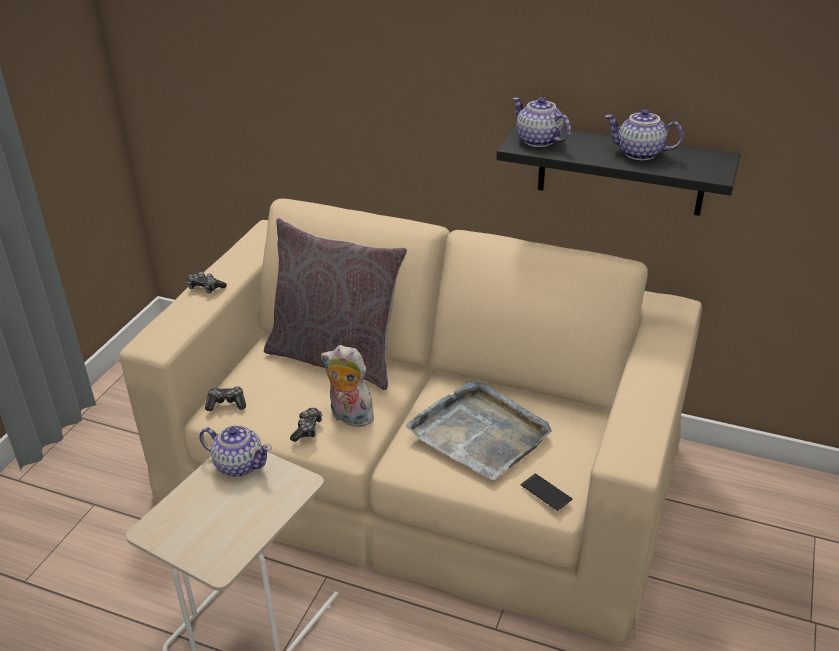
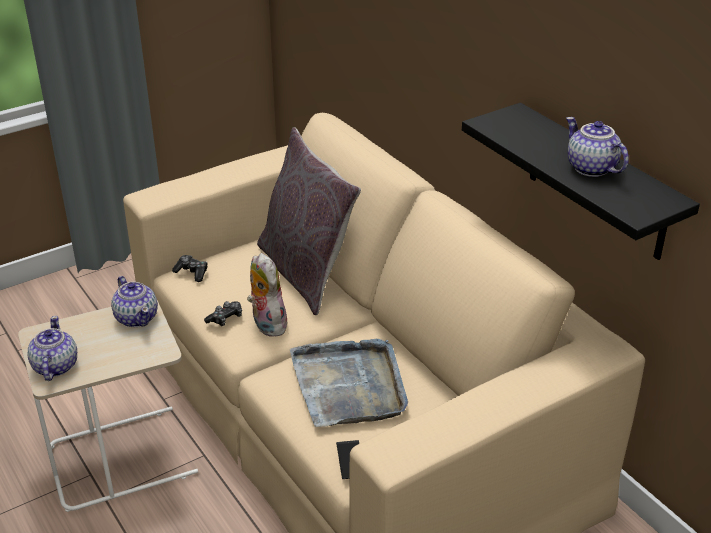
camera: 35 degrees right, 0 degrees up
(205, 288) = (229, 170): game controller -> none
(538, 141) = (512, 125): teapot -> teapot (55, 367)

